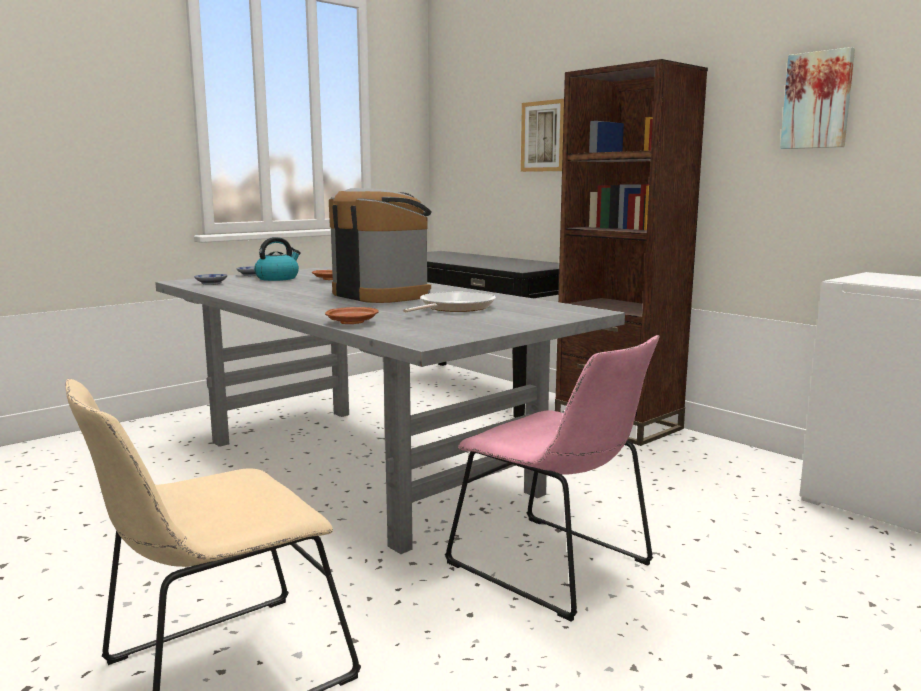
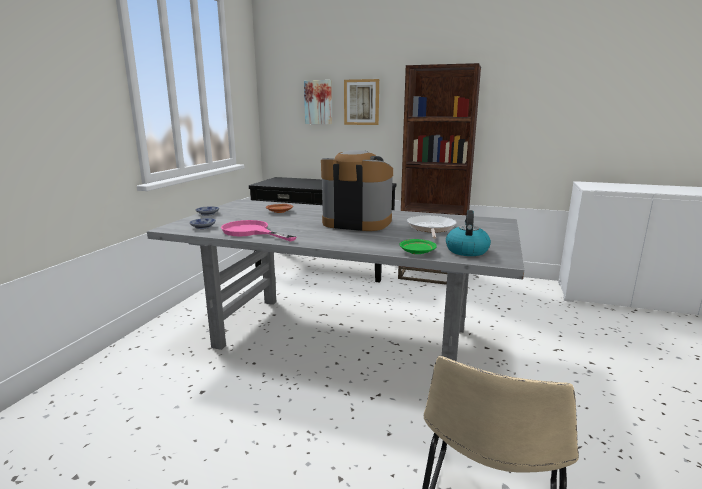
camera: 30 degrees left, 5 degrees up
(241, 291) = (251, 232): none -> pink frying pan
(278, 278) = (238, 215): kettle -> kettle (466, 250)
(352, 322) = (417, 252): brown plate -> green plate
(555, 567) = (532, 373): pink chair -> none
(818, 100) = (547, 91): picture -> picture (318, 102)

